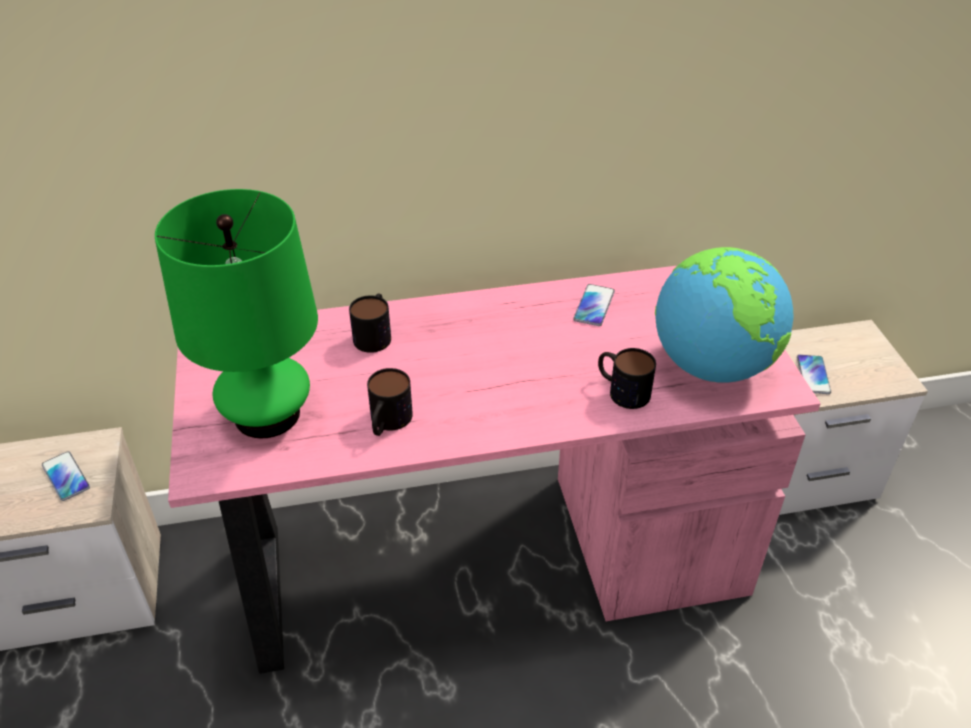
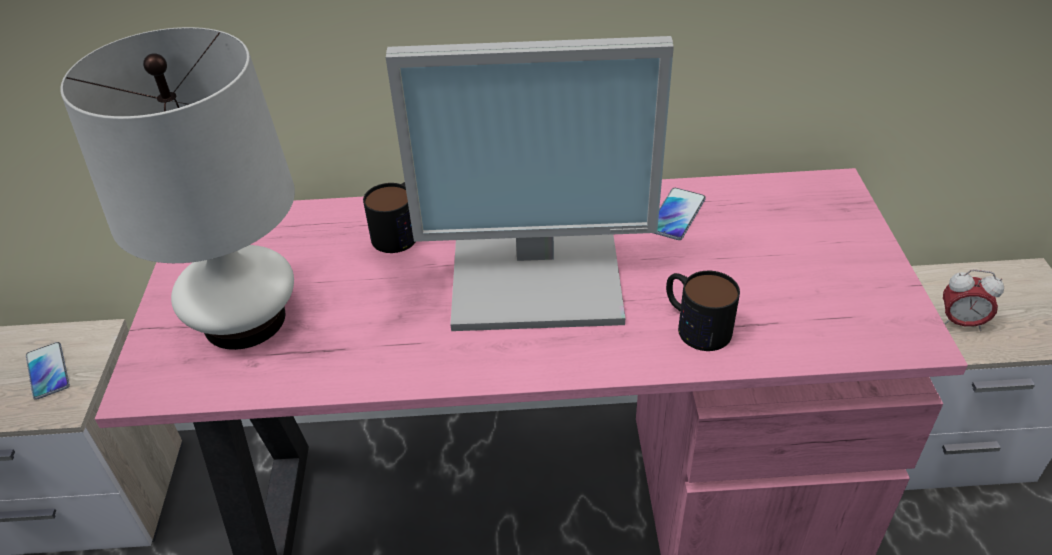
camera: 10 degrees right, 0 degrees up
(267, 414) = (244, 320): green table lamp -> white table lamp
(387, 423) = (386, 343): mug -> none
(496, 359) = (539, 273): none -> monitor
(712, 365) = (821, 301): globe -> none
(813, 375) = (960, 323): phone -> alarm clock

